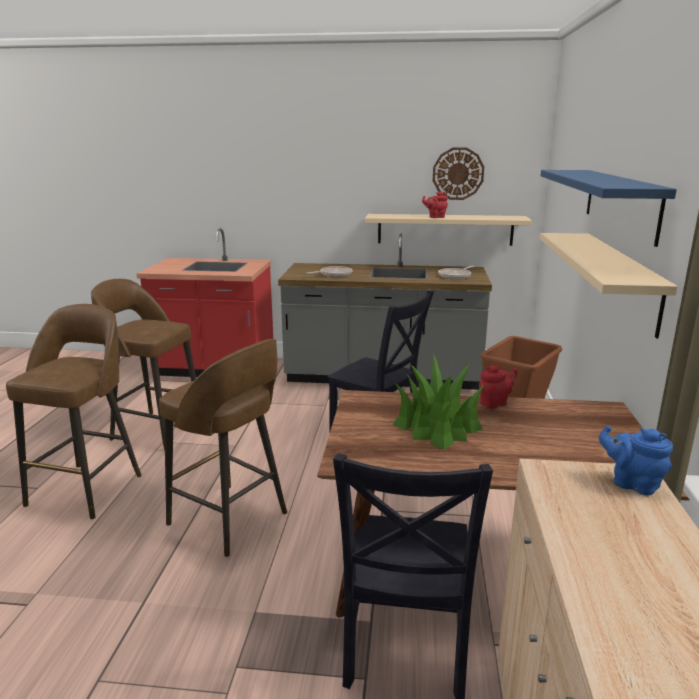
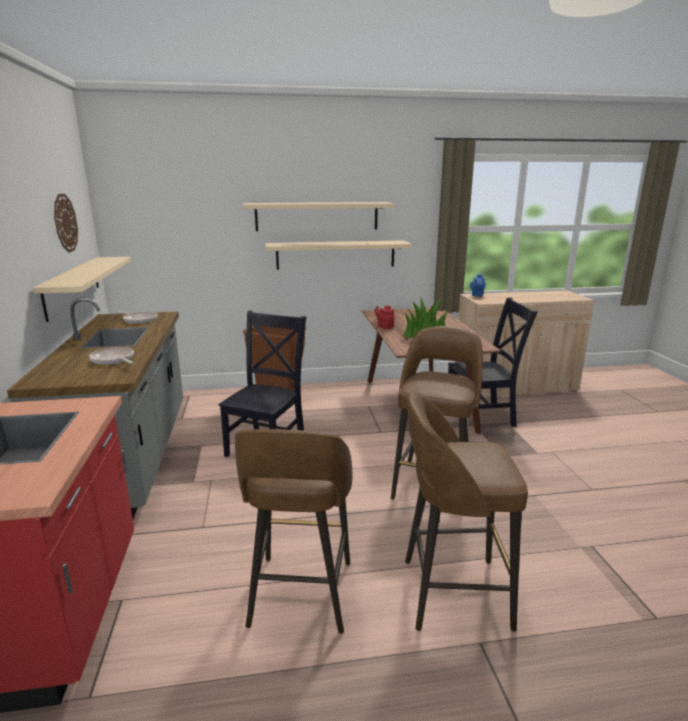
camera: 105 degrees left, 0 degrees up
(435, 217) = (93, 271): red teapot -> none
(620, 202) = (317, 216): blue shelf -> beige shelf

